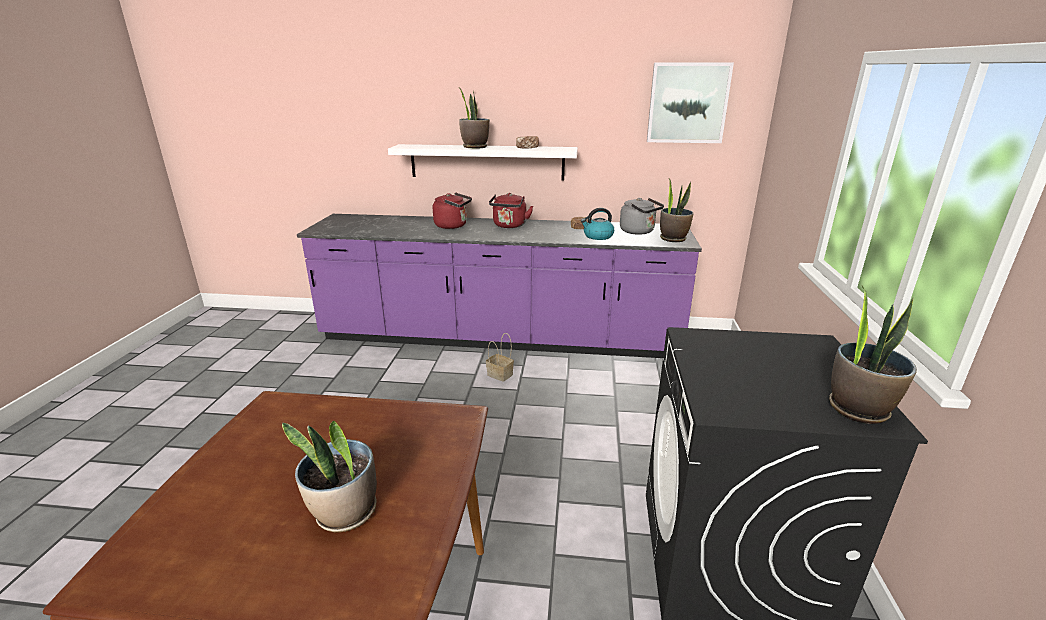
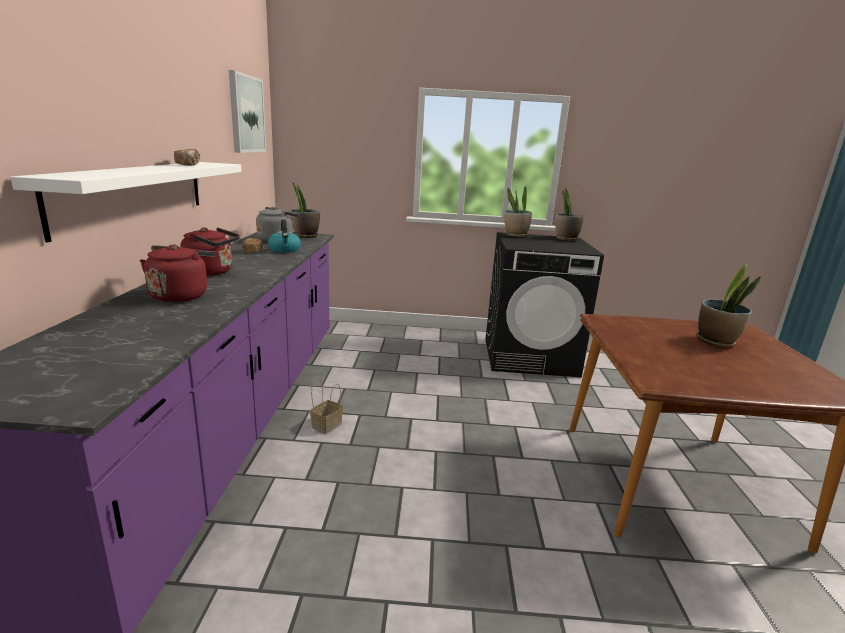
camera: 95 degrees left, 5 degrees down
(475, 147) = (150, 168): potted plant -> potted plant (516, 235)

